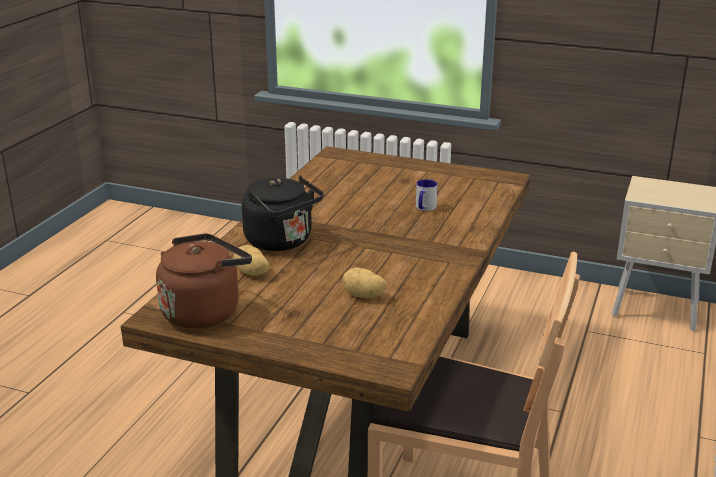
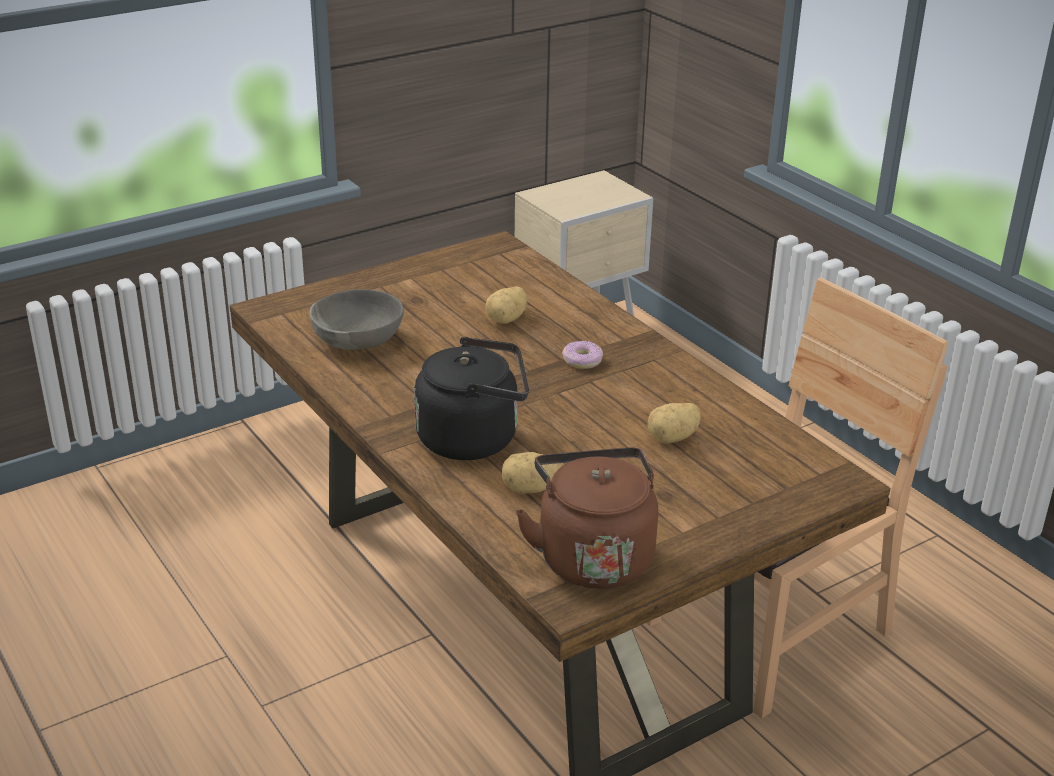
camera: 55 degrees left, 5 degrees up
(337, 183) = (358, 341): none -> grey bowl
(411, 242) = (582, 361): none -> donut
(424, 208) = (507, 319): mug -> potato

